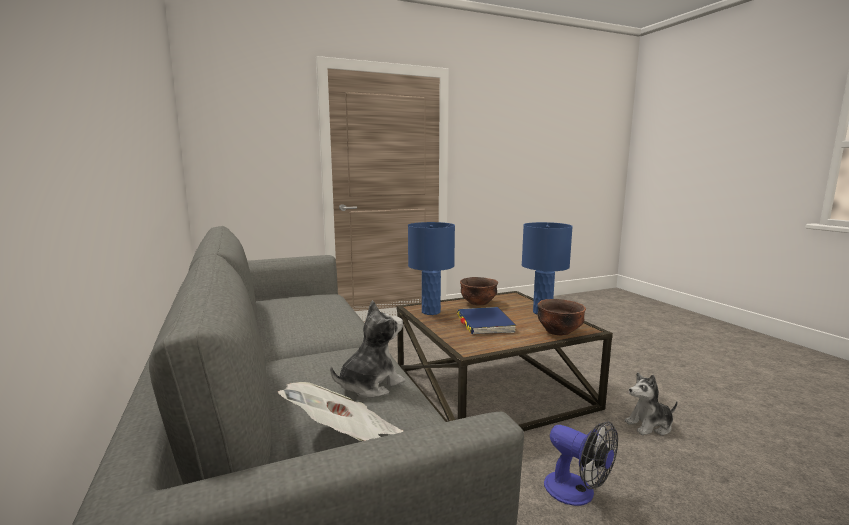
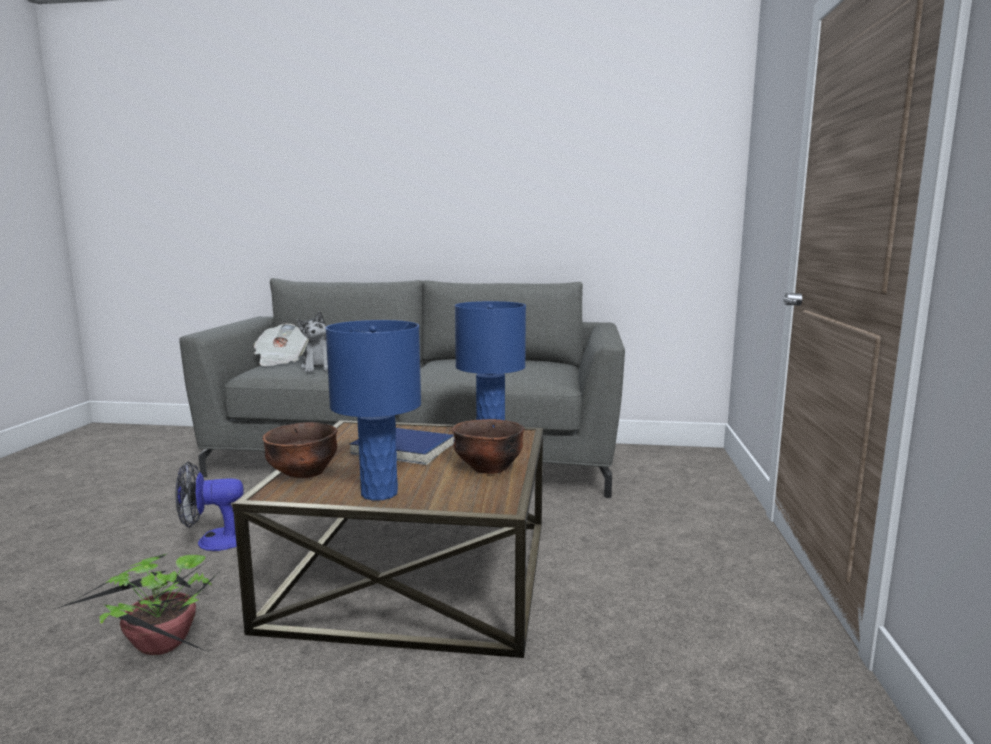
camera: 120 degrees right, 0 degrees up
(650, 426) = (164, 648): plush toy -> potted plant

